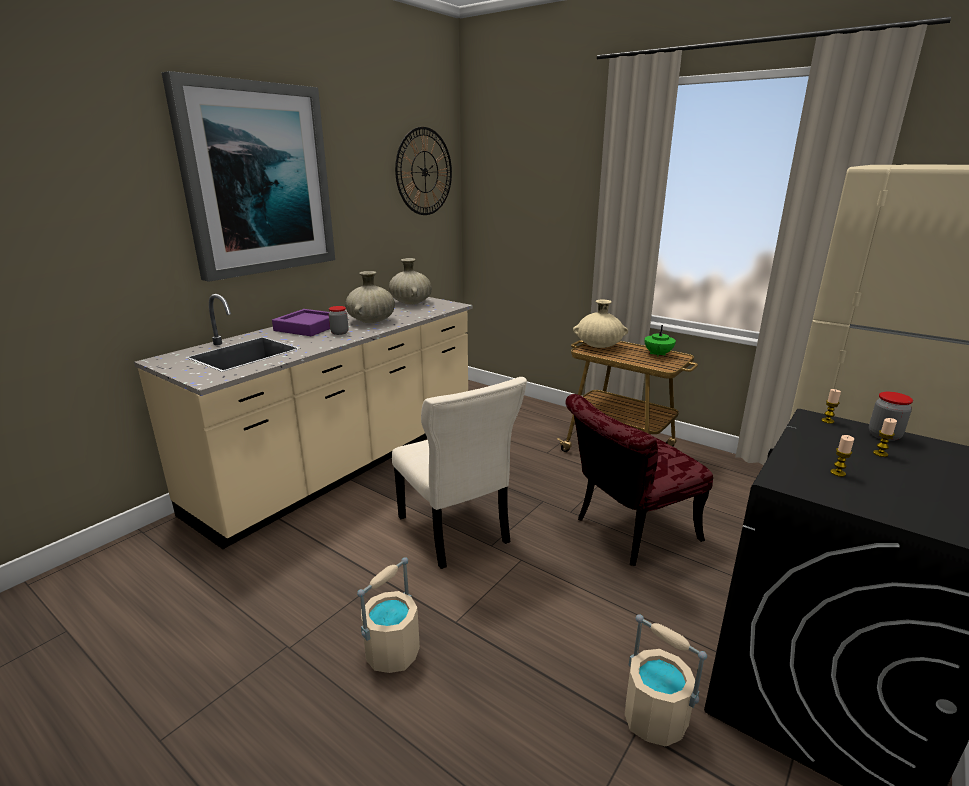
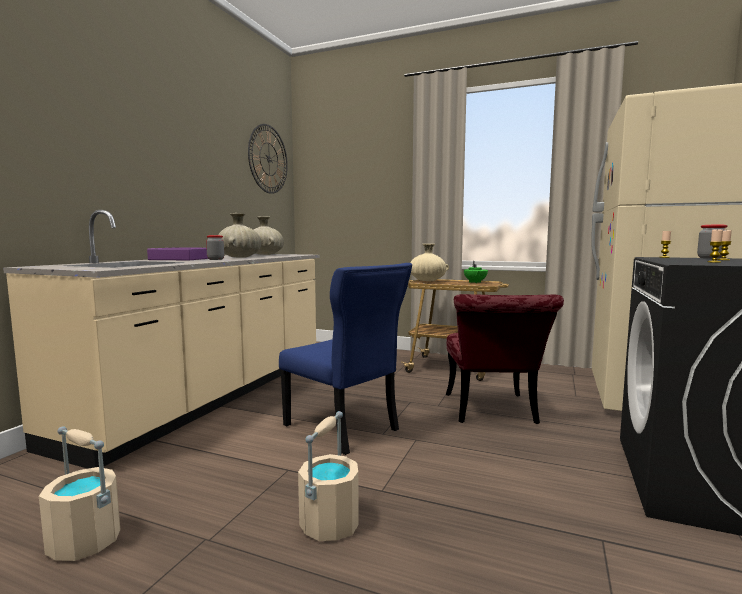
camera: 15 degrees left, 15 degrees down
(257, 180) = (140, 126): picture -> none
(455, 532) = (343, 429): beige chair -> blue chair
(627, 532) = (493, 412): red chair -> red chair turned 45 degrees counterclockwise
(655, 719) = (611, 529): beige bucket -> beige bucket (85, 541)

